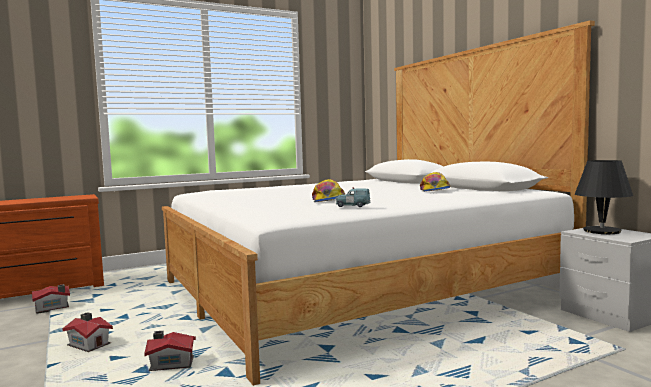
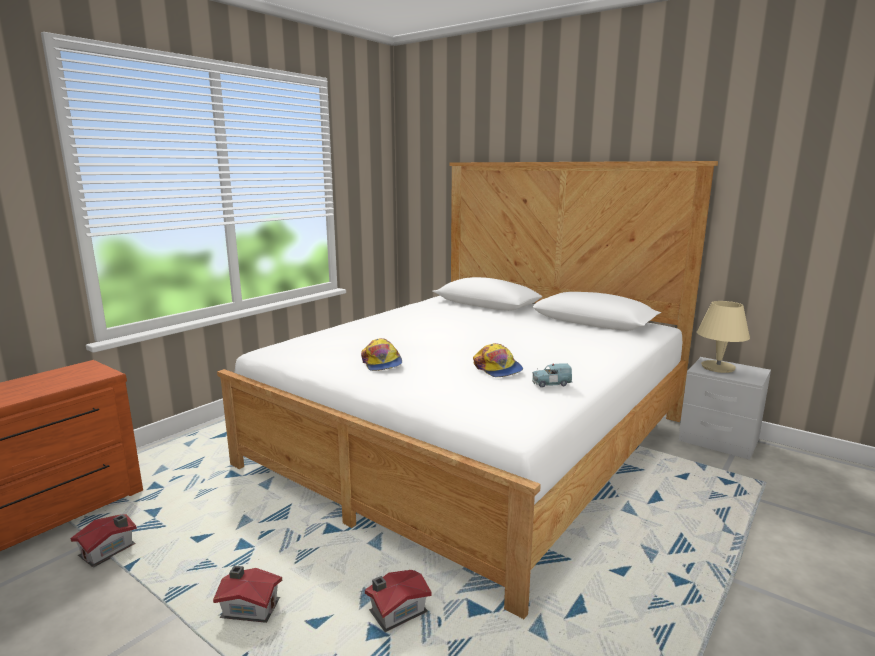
camera: 25 degrees left, 10 degrees up
(435, 190) = (561, 331): cap -> cap (382, 363)
(602, 231) = (718, 367): black table lamp -> beige table lamp

